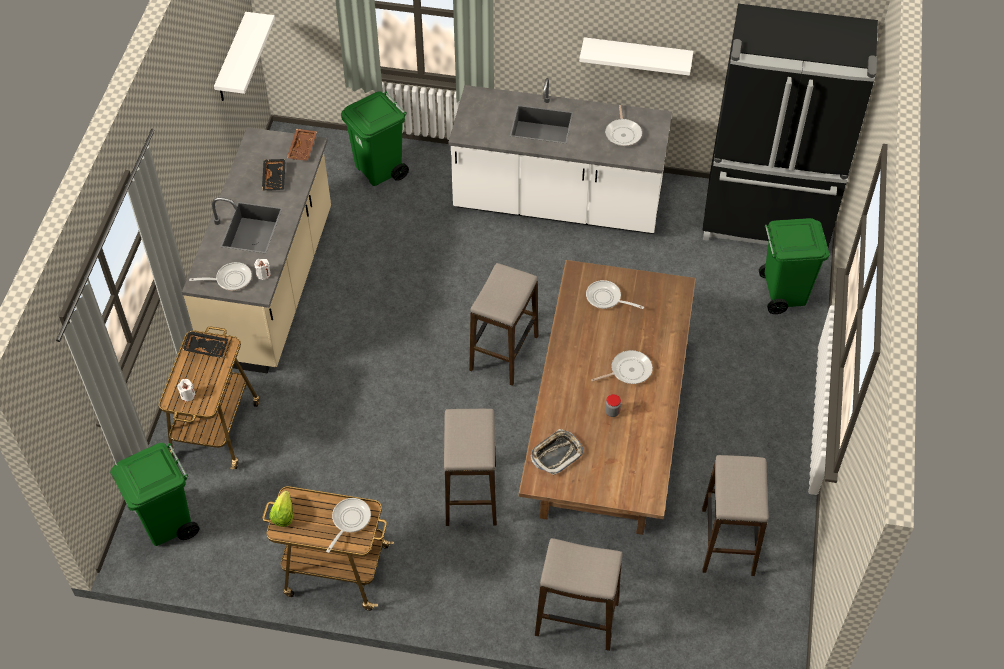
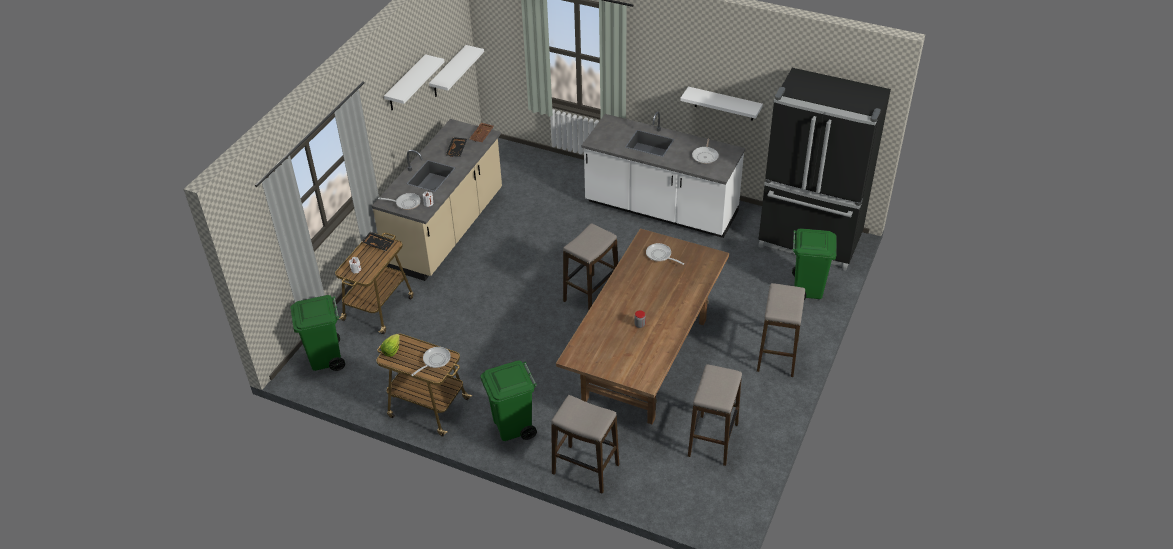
camera: 15 degrees right, 10 degrees down
(191, 101) = (406, 84): none -> white shelf
(379, 170) = (544, 172): green trash can -> green trash can (513, 427)
(470, 495) = (537, 377): stool -> stool (777, 356)
(556, 454) = (591, 344): tray -> none
(628, 370) = (660, 301): frying pan -> none

